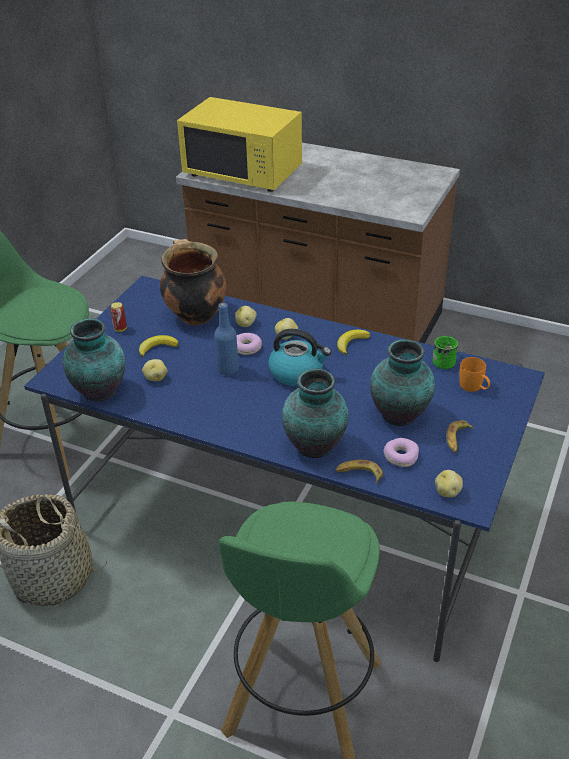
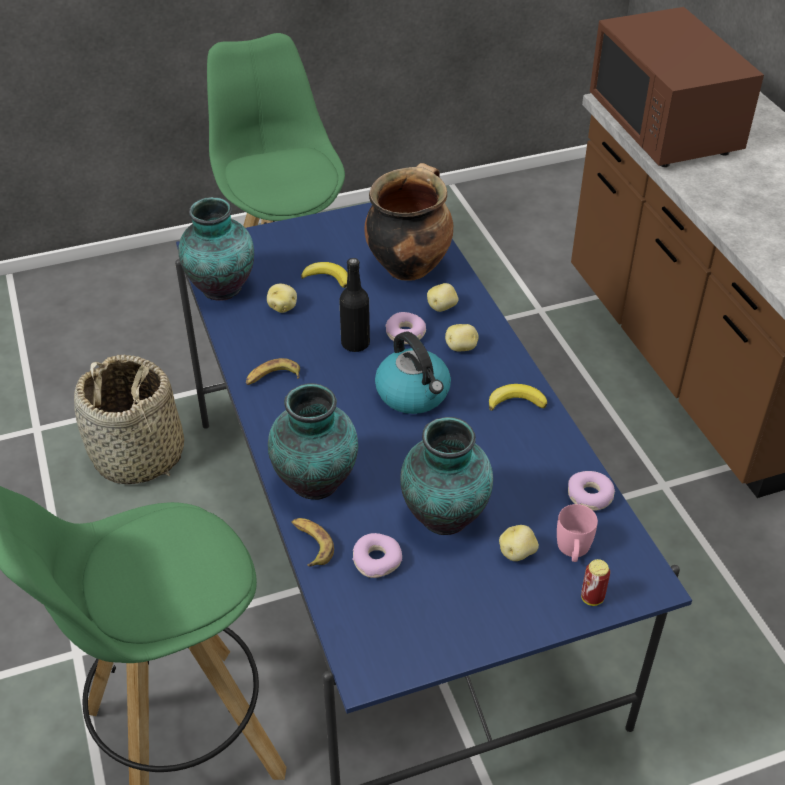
camera: 45 degrees right, 5 degrees up
(120, 329) = (323, 237): can -> can (592, 598)
(228, 369) = (355, 344): blue bottle -> black bottle
(243, 172) = (664, 126): yellow microwave -> brown microwave
(445, 361) = (590, 496): green mug -> donut
(448, 492) = (365, 636): potato -> potato (517, 553)
(457, 440) = (461, 592): banana -> banana (273, 378)
(474, 388) = (573, 551): orange mug -> pink mug

